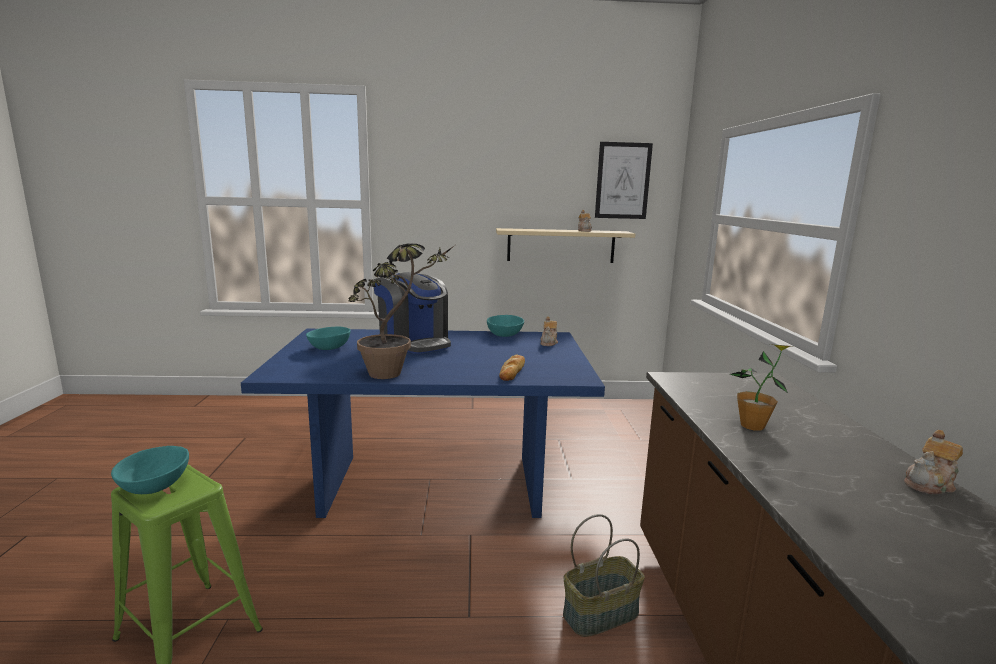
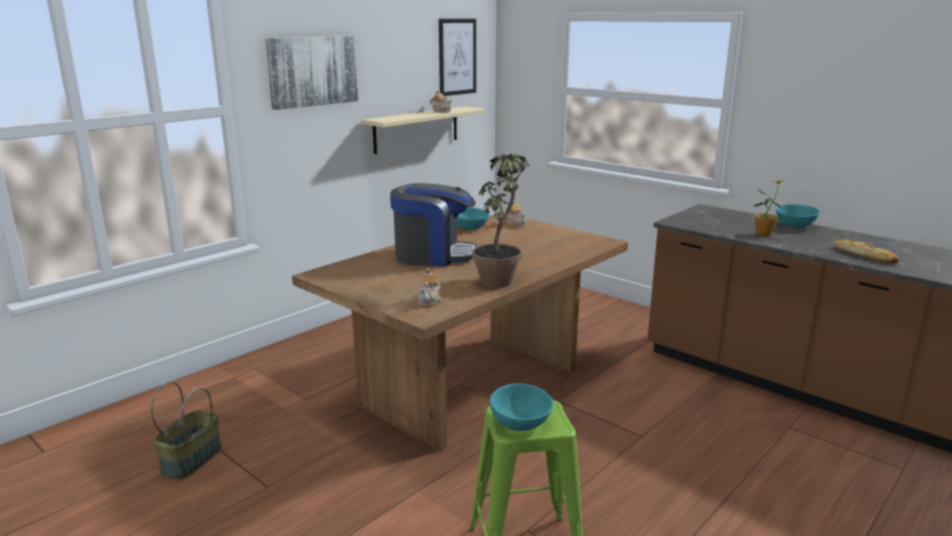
camera: 45 degrees left, 5 degrees up
(330, 348) = (385, 282): turquoise bowl -> turquoise bowl (795, 225)
(435, 484) = (471, 385): blue dining table -> brown dining table
(447, 181) = (312, 71): none -> picture
(512, 371) = (560, 251): bread -> bread (864, 255)
(600, 613) = (688, 396): basket -> basket (191, 459)
(930, 484) = (854, 235): teapot -> teapot (430, 300)

